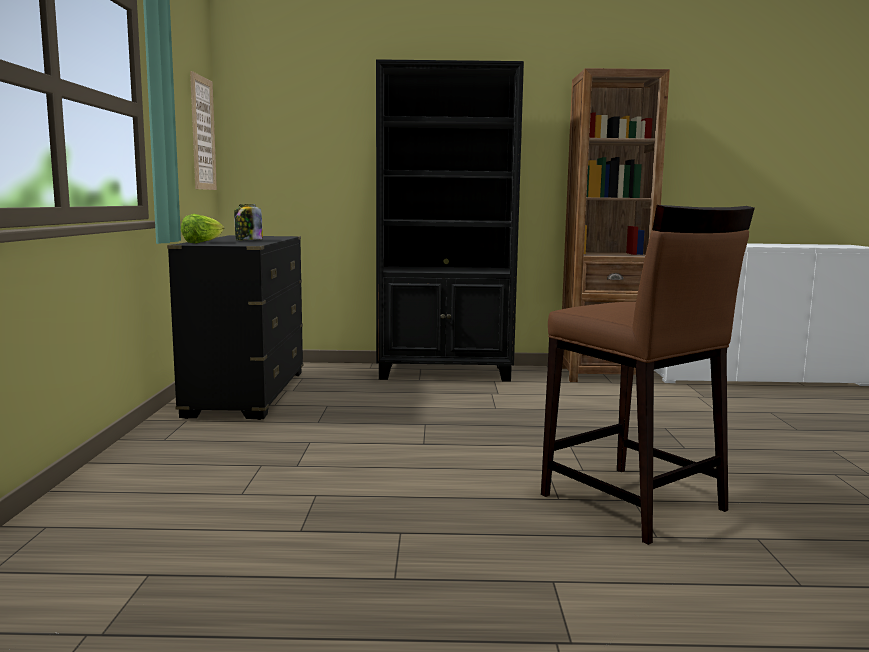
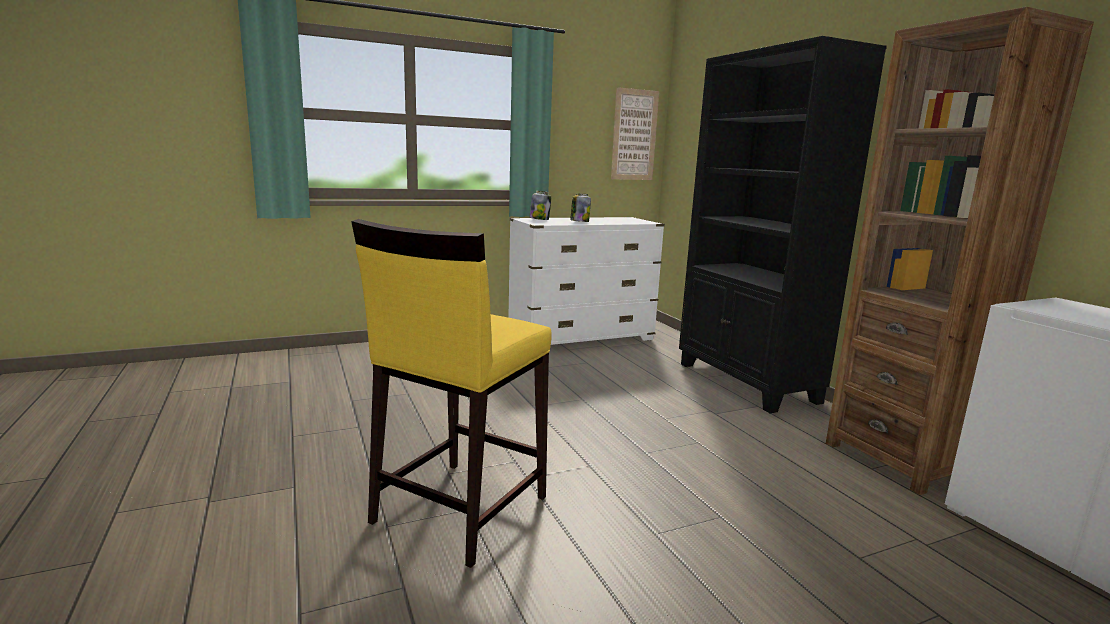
camera: 65 degrees right, 5 degrees up
(202, 243) = (539, 219): lettuce -> jar
(247, 394) = (581, 338): black dresser -> white dresser
(633, 503) = (458, 509): brown stool -> yellow stool

